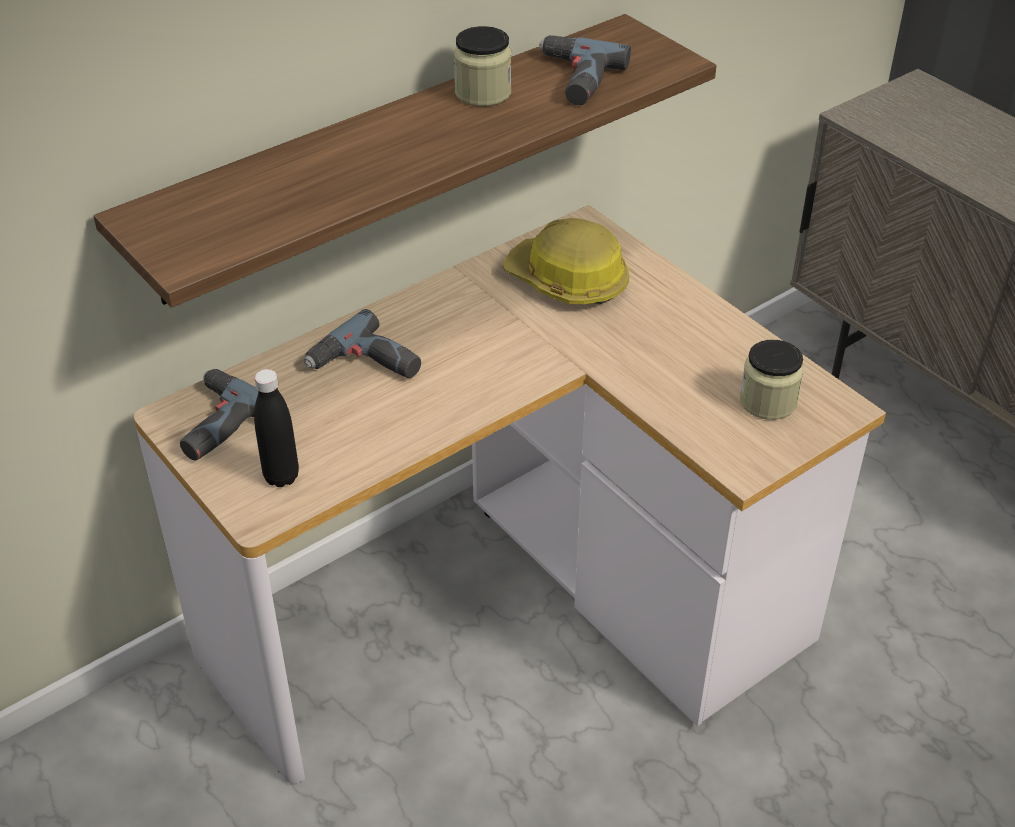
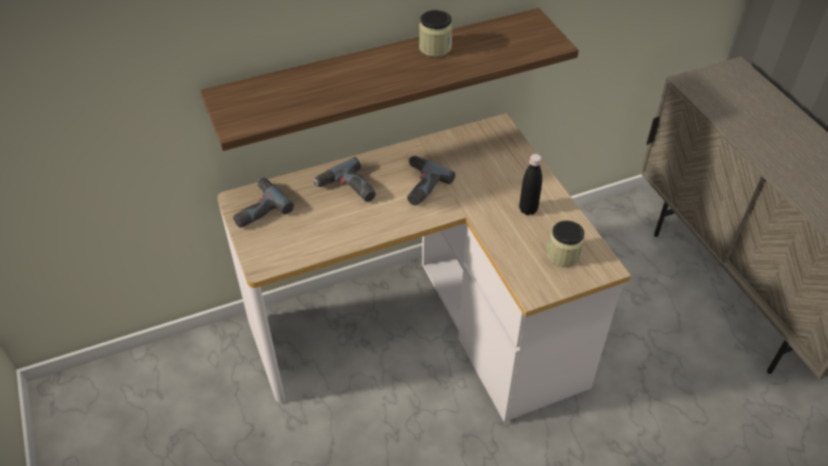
camera: 15 degrees right, 5 degrees up
(281, 477) = (281, 246): black bottle -> black bottle (528, 209)
(567, 281) = (476, 159): hard hat -> none
(573, 79) = (490, 47): power drill -> power drill (419, 185)

